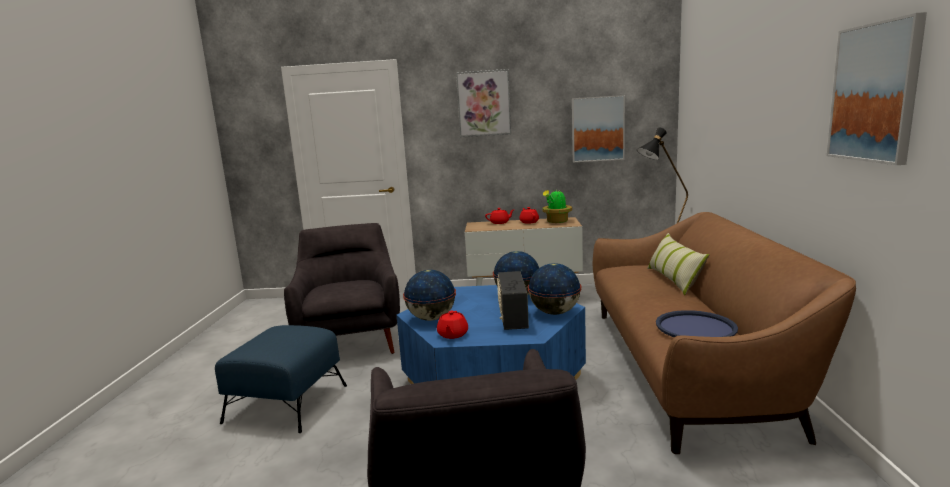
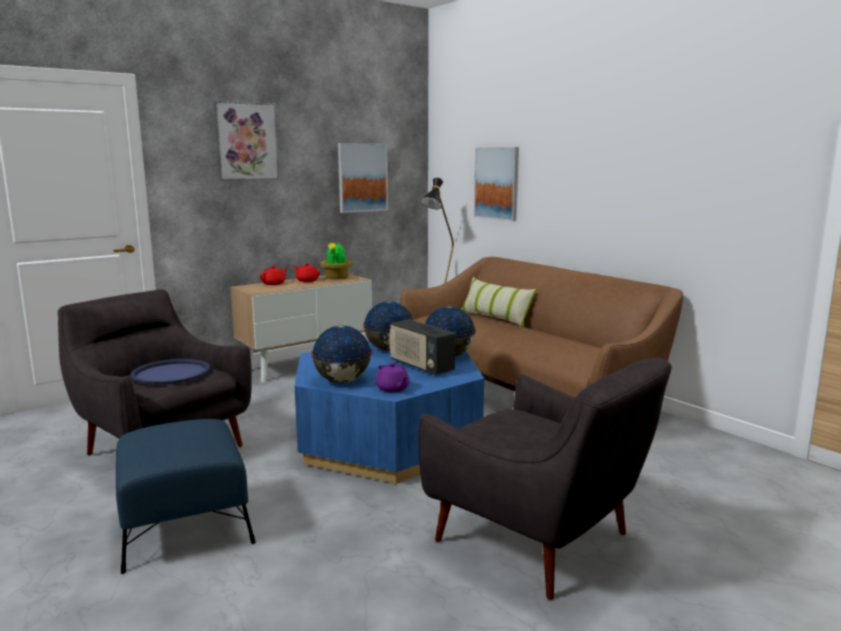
camera: 40 degrees left, 0 degrees up
(452, 335) = (392, 389): red teapot -> purple teapot
(695, 327) = (569, 346): blue tray -> blue tray (171, 373)
(875, 93) = (685, 154): picture -> picture (497, 183)

